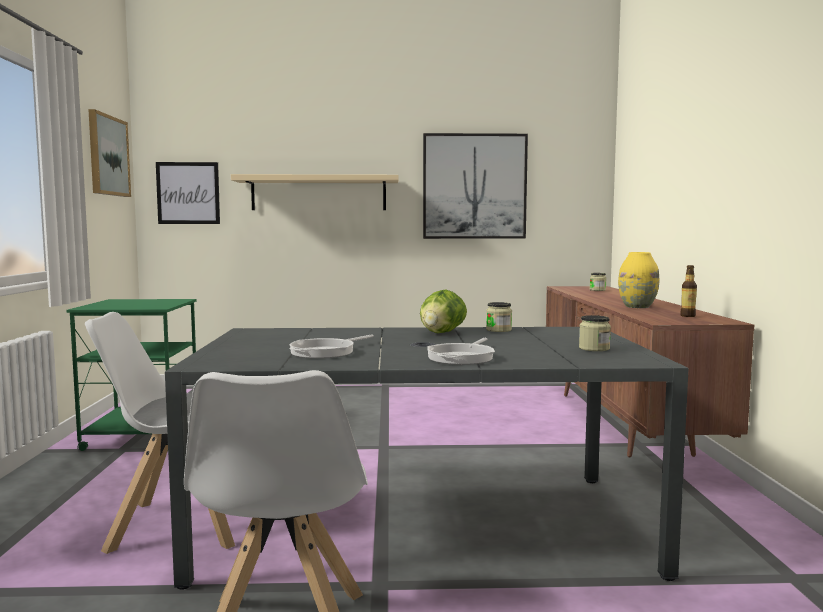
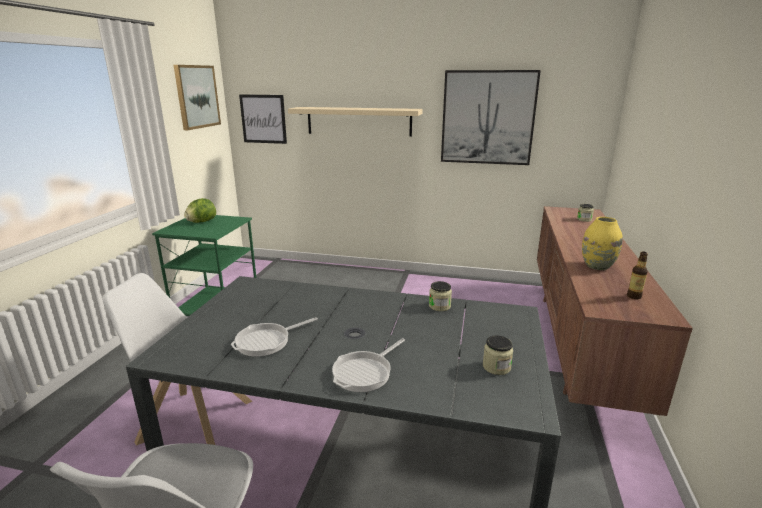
camera: 15 degrees right, 15 degrees up
(441, 333) = (387, 307): lettuce -> lettuce (201, 222)

